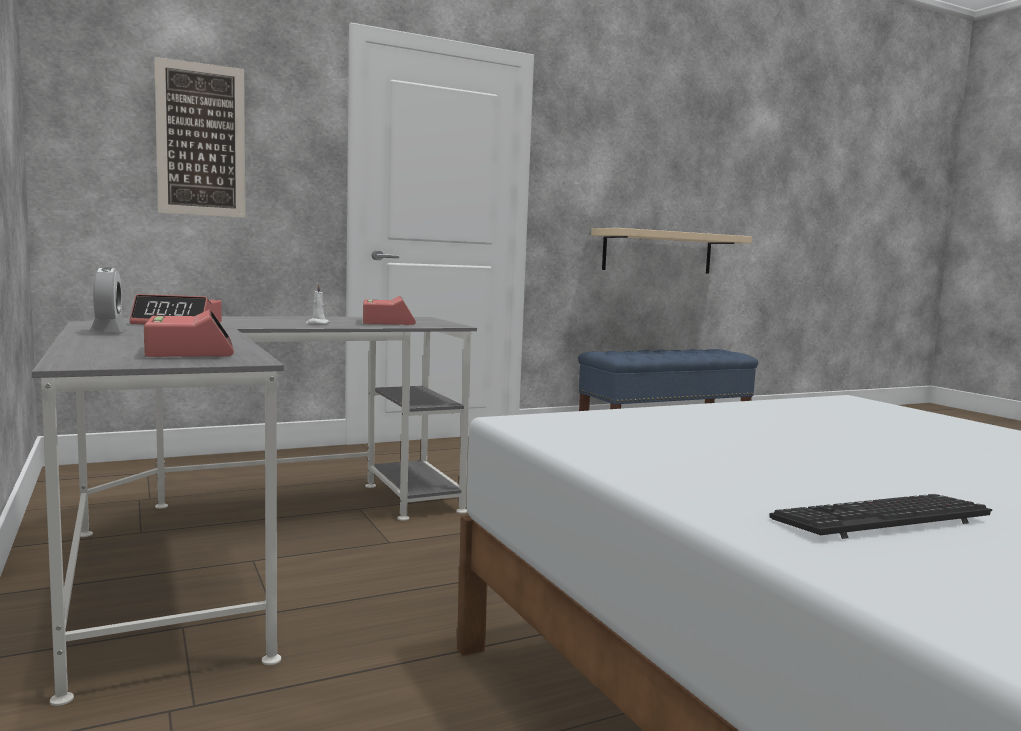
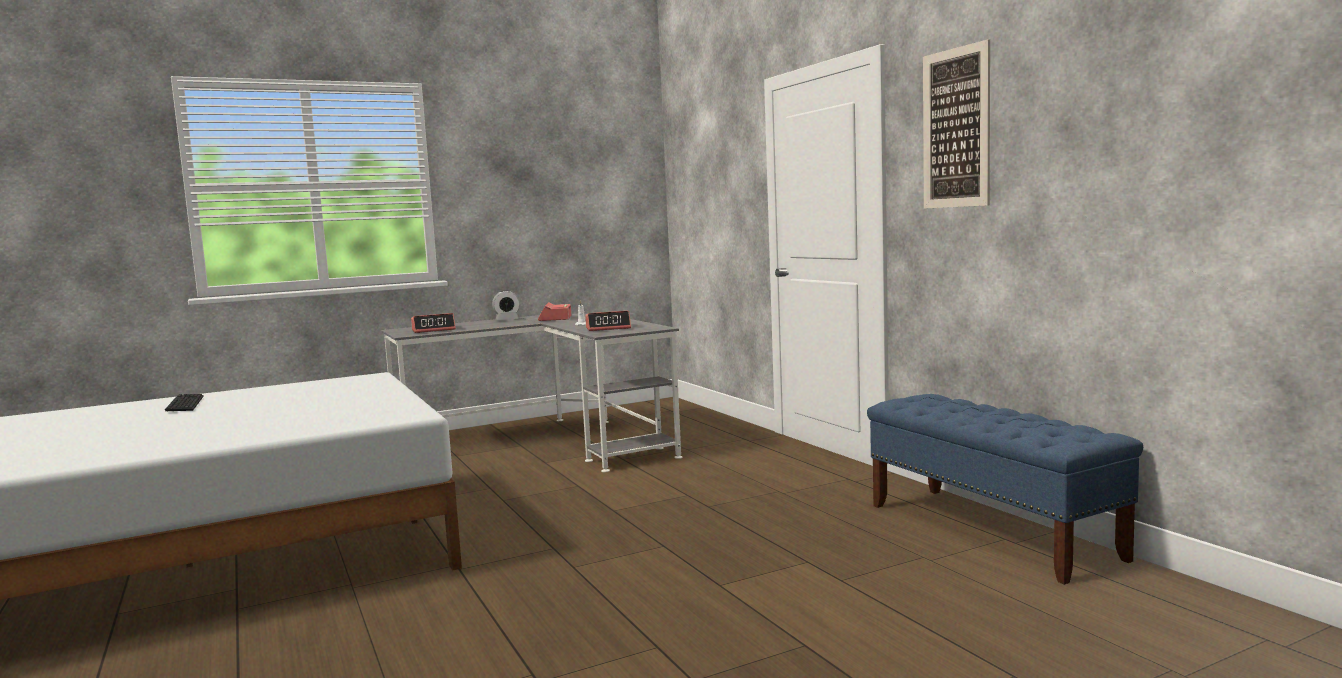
camera: 90 degrees right, 0 degrees up
(201, 140) = (711, 194): picture -> picture (956, 128)
(658, 252) = (1039, 264): beige shelf -> none

